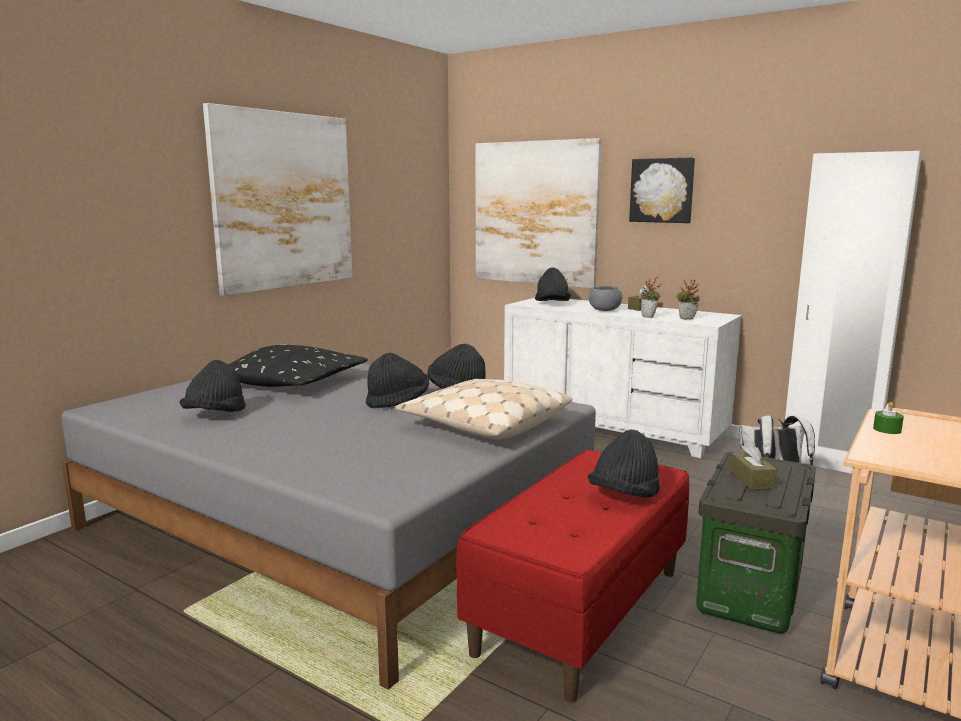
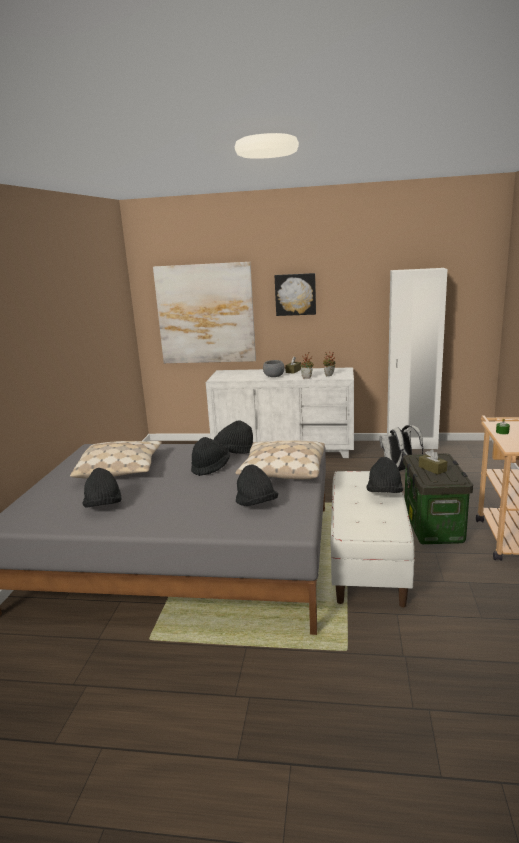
camera: 25 degrees left, 5 degrees up
(284, 201) = (58, 334): picture -> none
(296, 383) = (120, 469): black pillow -> beige pillow
(552, 304) = (235, 376): black hat -> black hat (256, 504)
(580, 610) = (367, 562): red bench -> white bench

